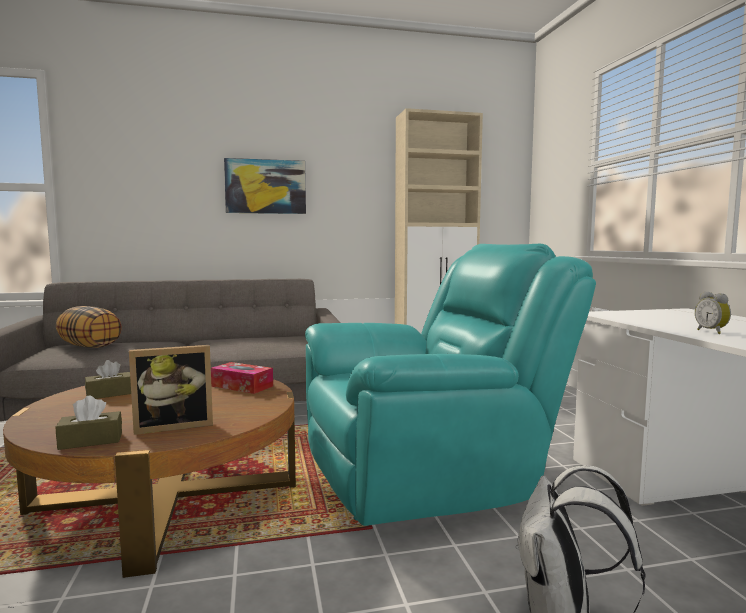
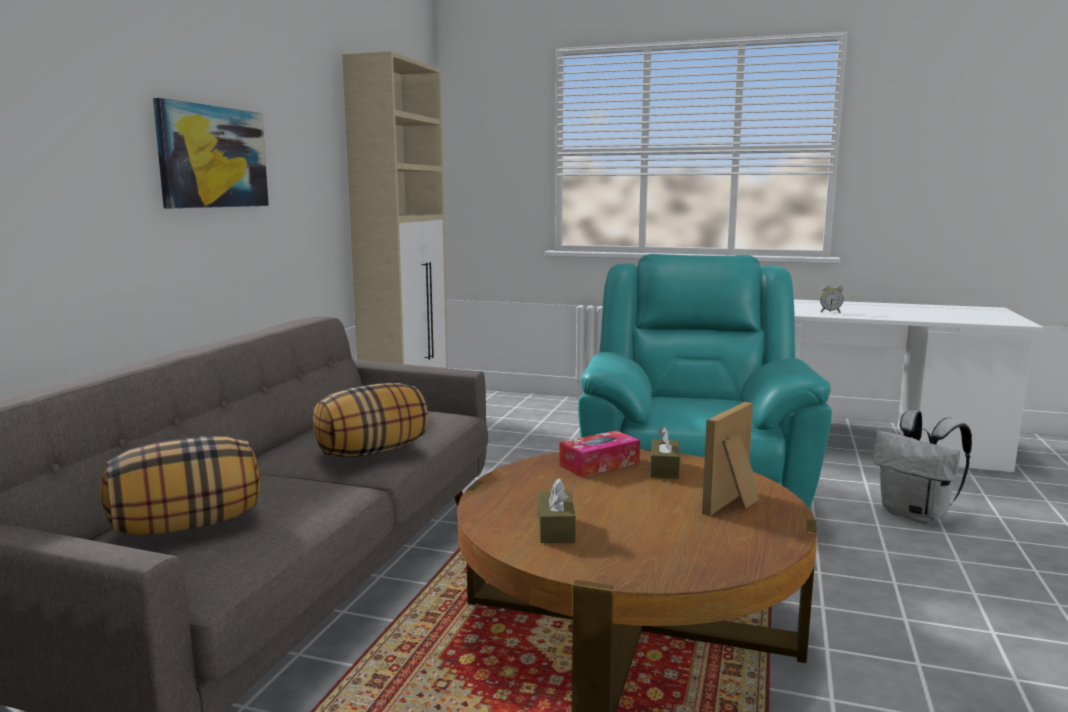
camera: 60 degrees left, 5 degrees up
(91, 441) = (764, 542): brown tissue box -> brown tissue box (664, 469)
(174, 425) = (735, 504): picture frame -> picture frame turned 150 degrees counterclockwise
(213, 348) = (372, 452): none -> pillow

